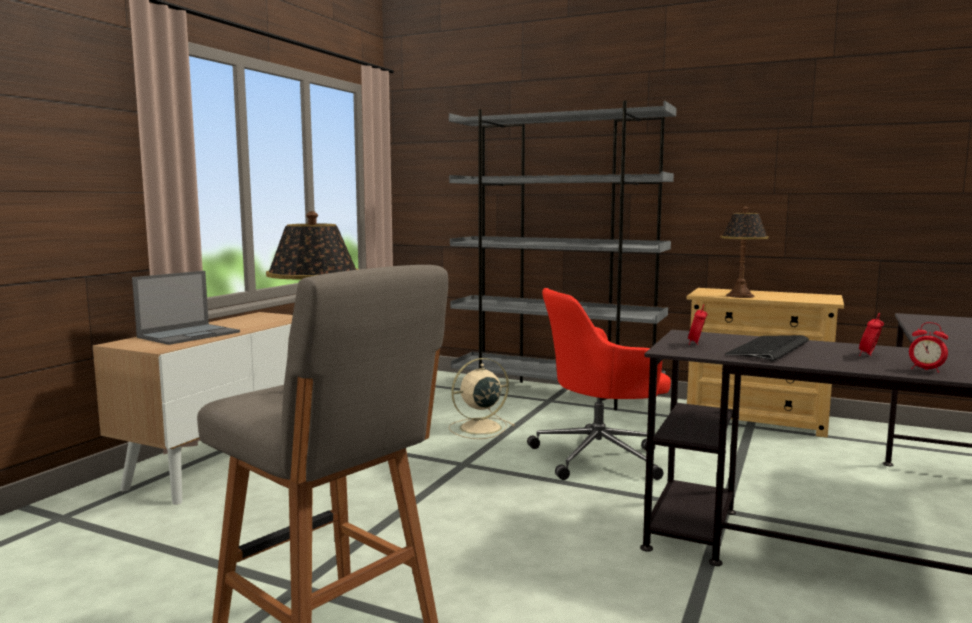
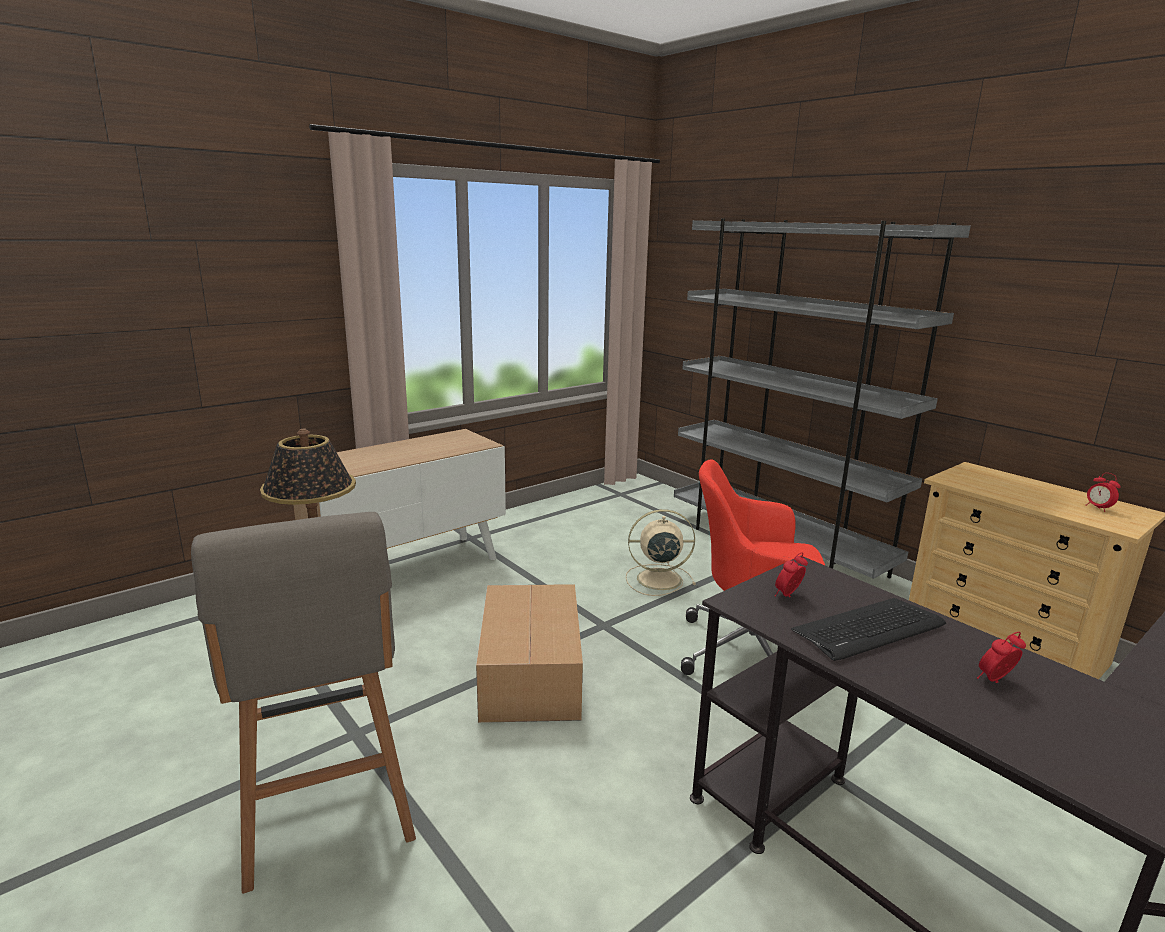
camera: 25 degrees right, 10 degrees up
(190, 334) = (371, 458): laptop -> none
(430, 506) = (531, 672): none -> cardboard box
(740, 296) = (1000, 491): table lamp -> none
(925, 370) = (1036, 741): alarm clock -> alarm clock (1098, 508)

